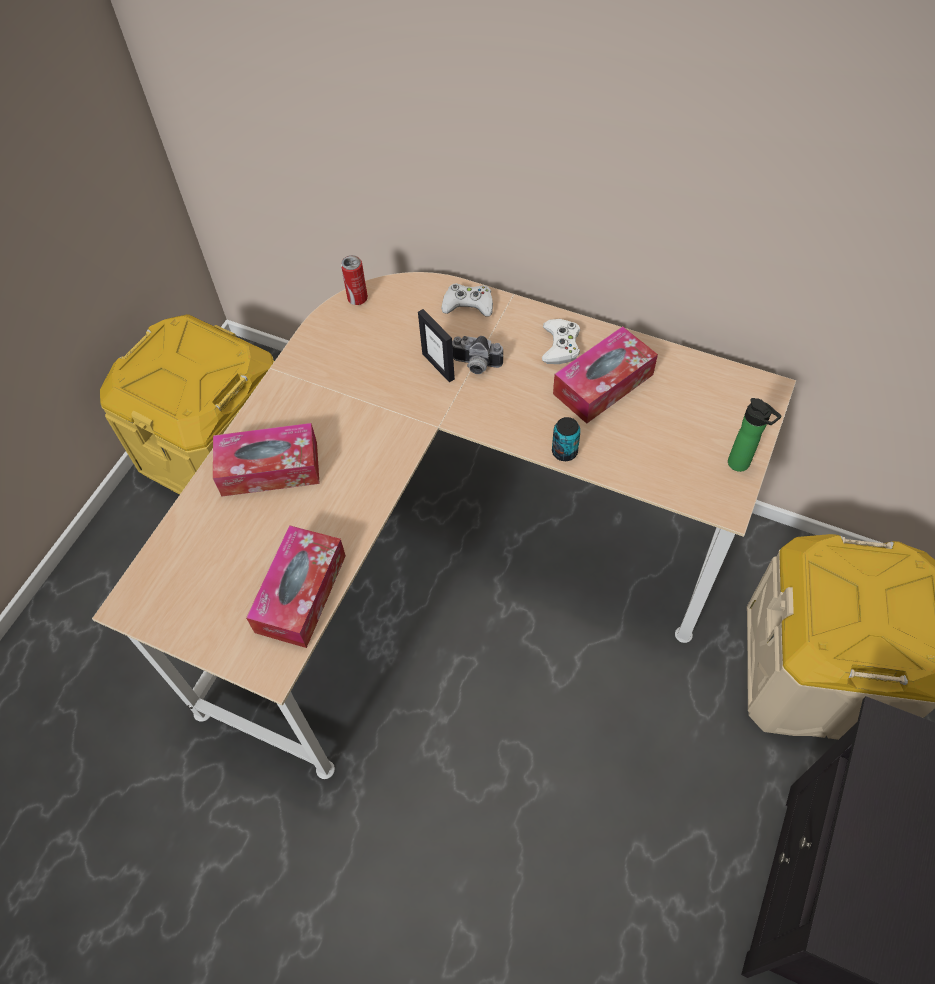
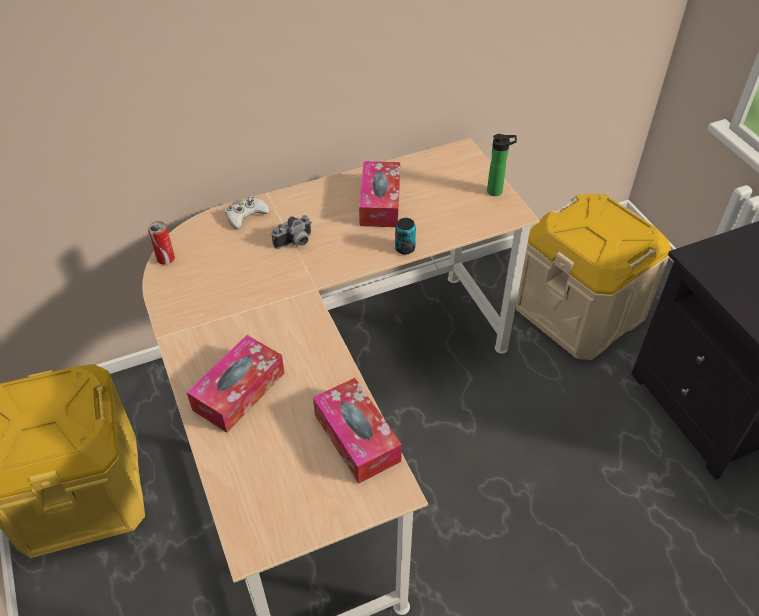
camera: 50 degrees left, 10 degrees down
(438, 366) = (272, 258): picture frame -> none
(560, 345) = (331, 200): white game controller -> none

